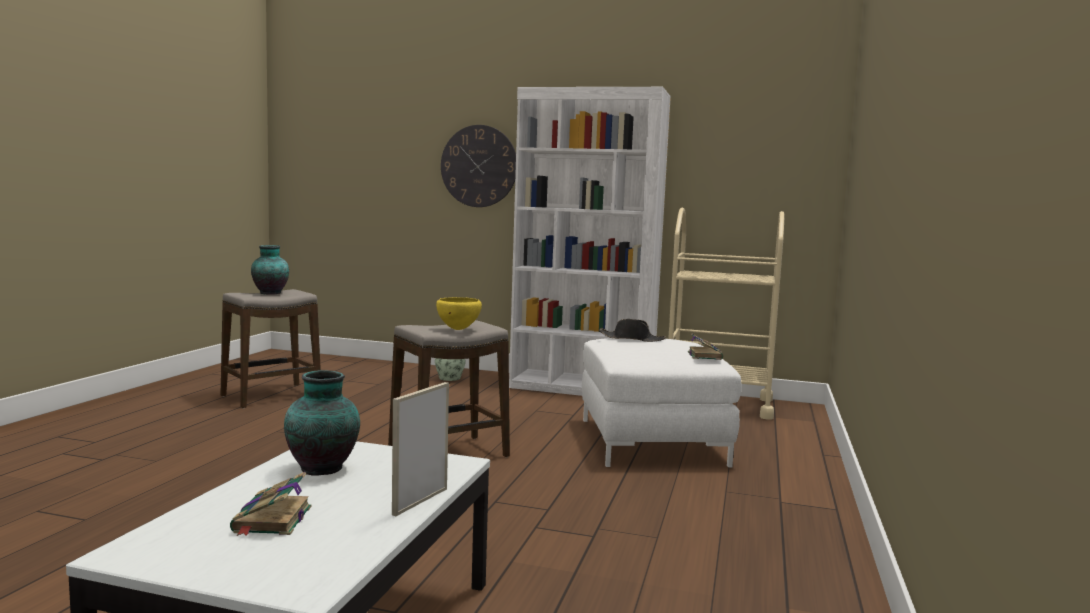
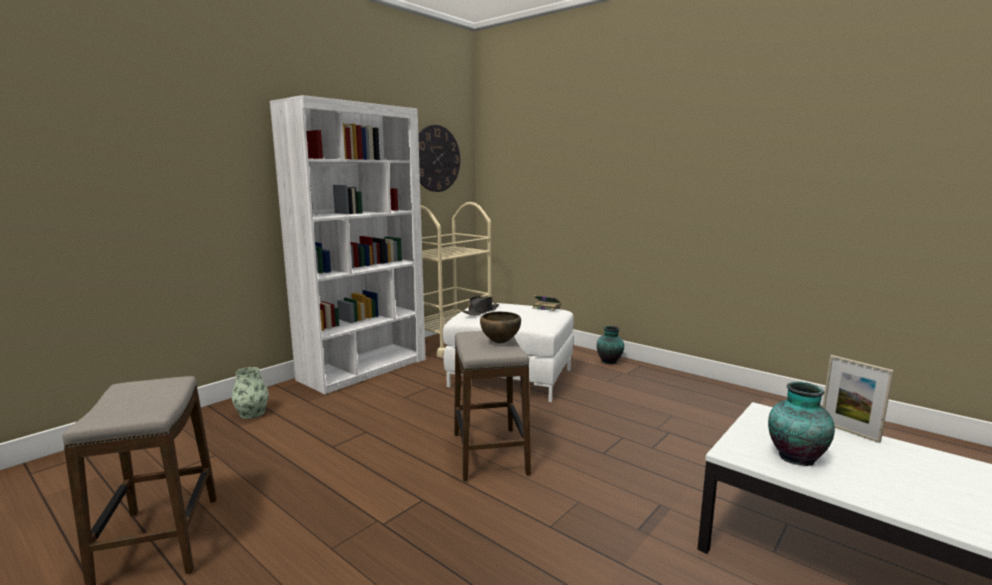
camera: 65 degrees left, 5 degrees up
(270, 293) = (131, 400): vase -> vase (610, 362)
(271, 520) = (917, 484): book -> none
(457, 329) = (500, 342): yellow bowl -> brown bowl
(479, 166) = (210, 176): wall clock -> wall clock (436, 158)

